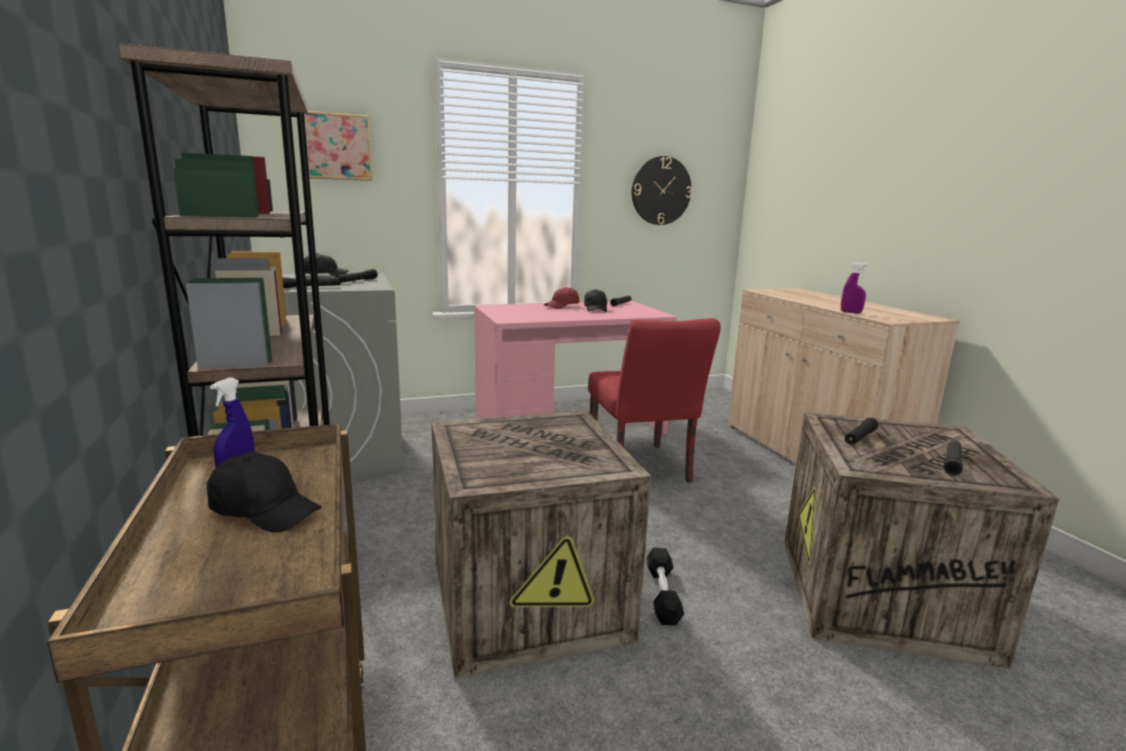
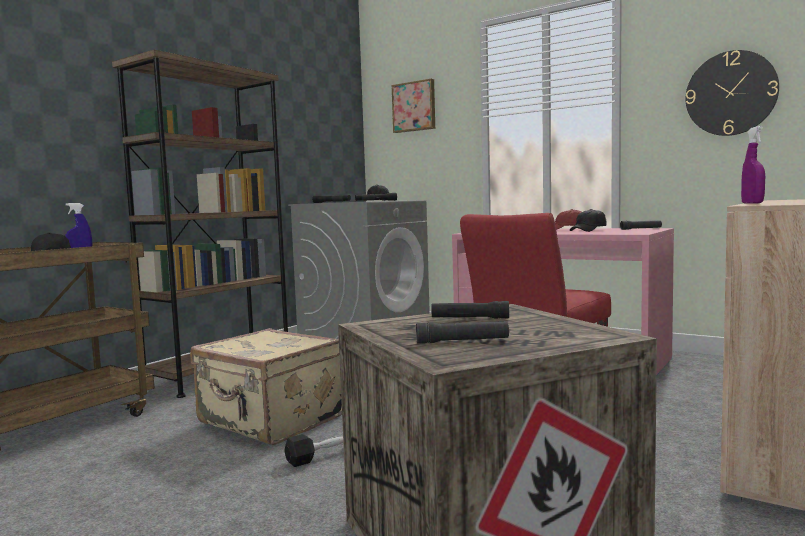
camera: 55 degrees right, 10 degrees down
(530, 598) = (270, 421): crate -> beige suitcase

